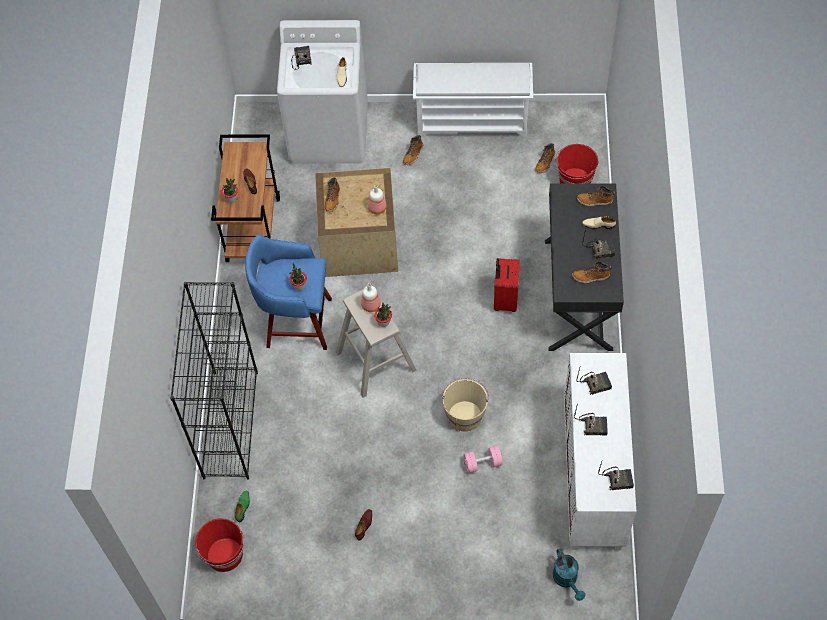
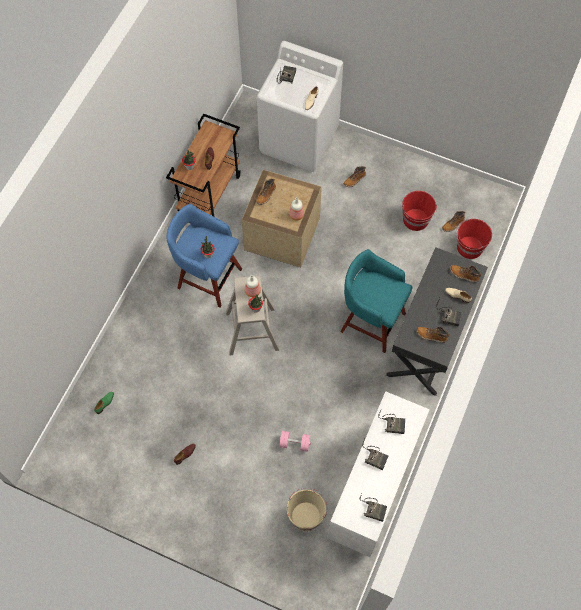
camera: 20 degrees right, 5 degrees up
(225, 555) = (76, 434): red bucket -> red bucket (416, 220)
(230, 424) = (125, 336): black bookcase -> none
(464, 415) = (298, 400): beige bucket -> beige bucket (306, 515)
(473, 121) = (412, 170): white shoe rack -> none
(504, 299) = (371, 321): red suitcase -> turquoise stool
(567, 580) = (315, 562): turquoise watering can -> none

